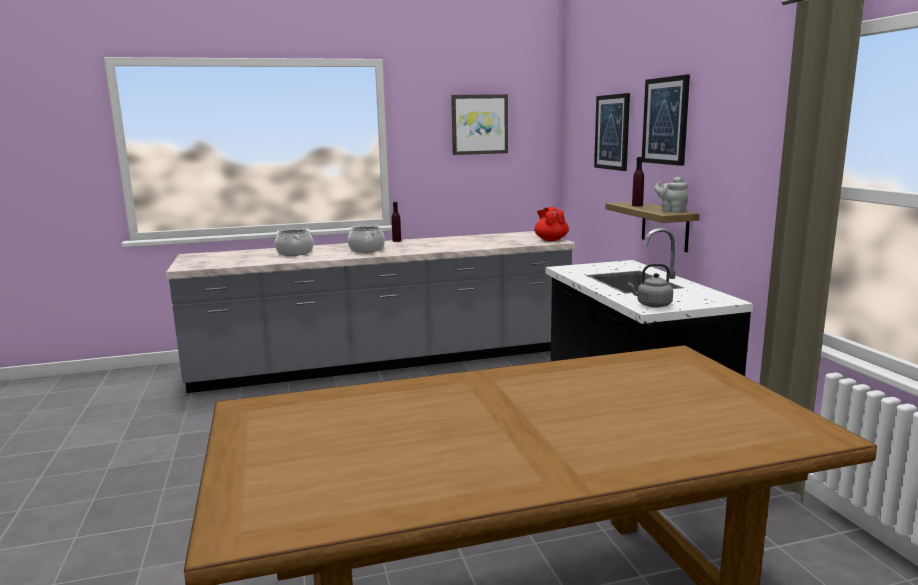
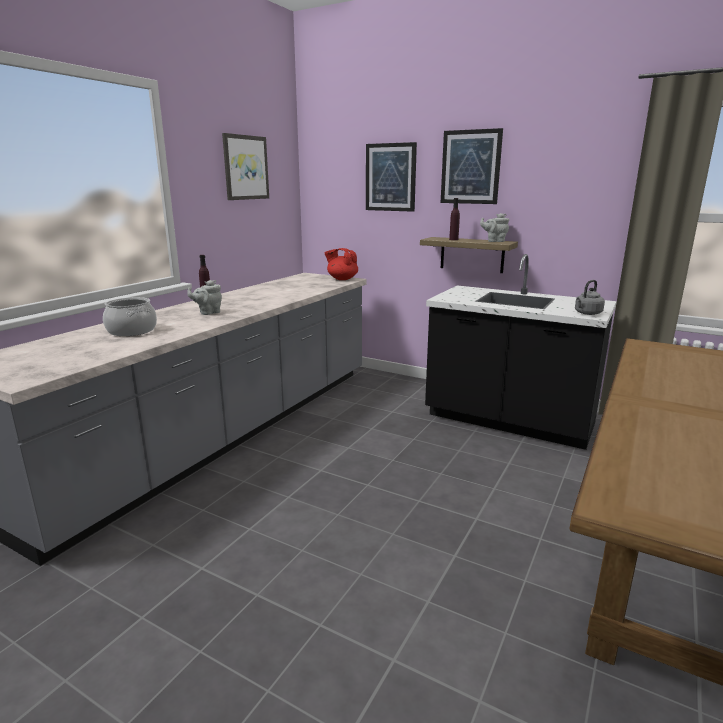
camera: 45 degrees left, 5 degrees up
(367, 249) = (208, 312): cooking pot -> grey teapot

